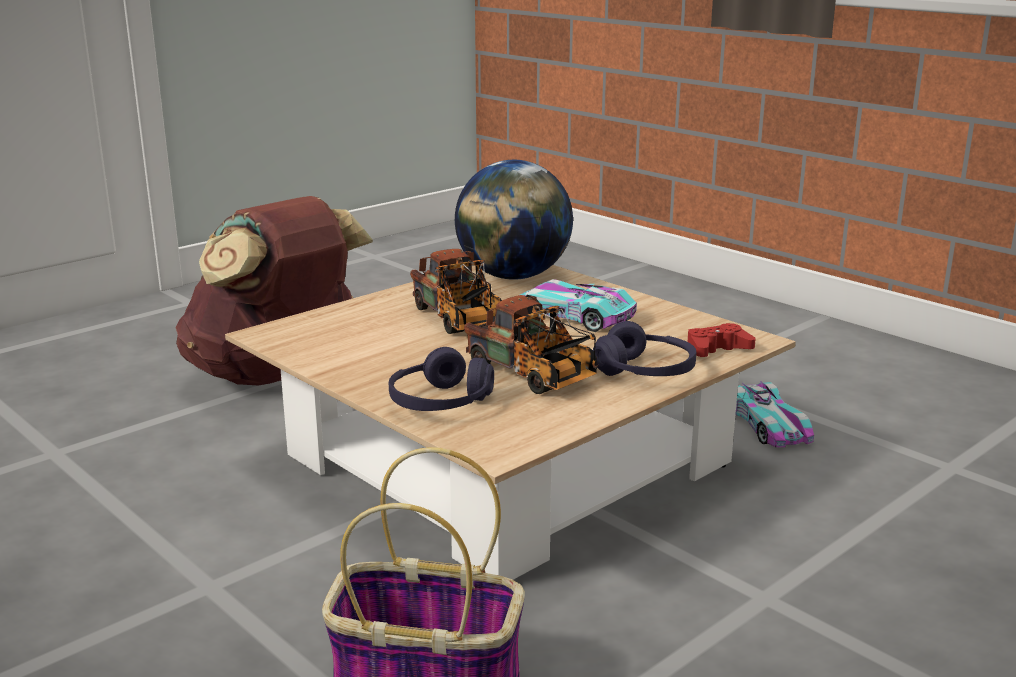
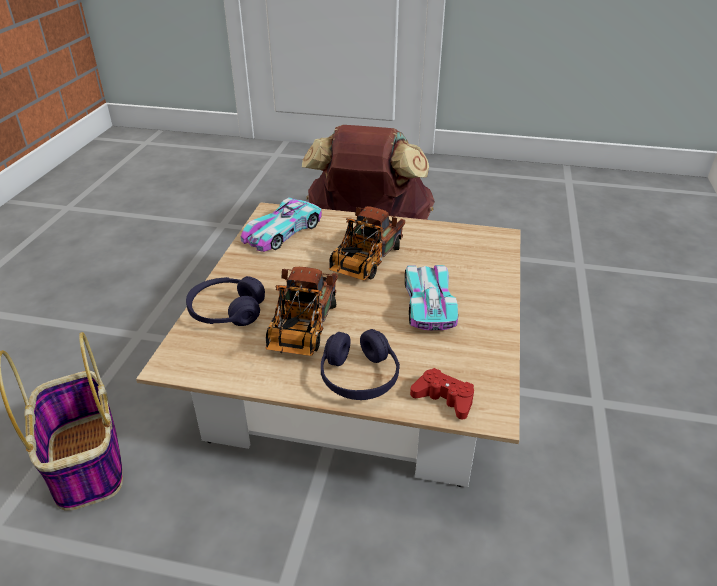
camera: 55 degrees right, 15 degrees up
(513, 276) = (470, 248): globe -> none
(766, 424) = (559, 484): toy car -> toy car (282, 232)

